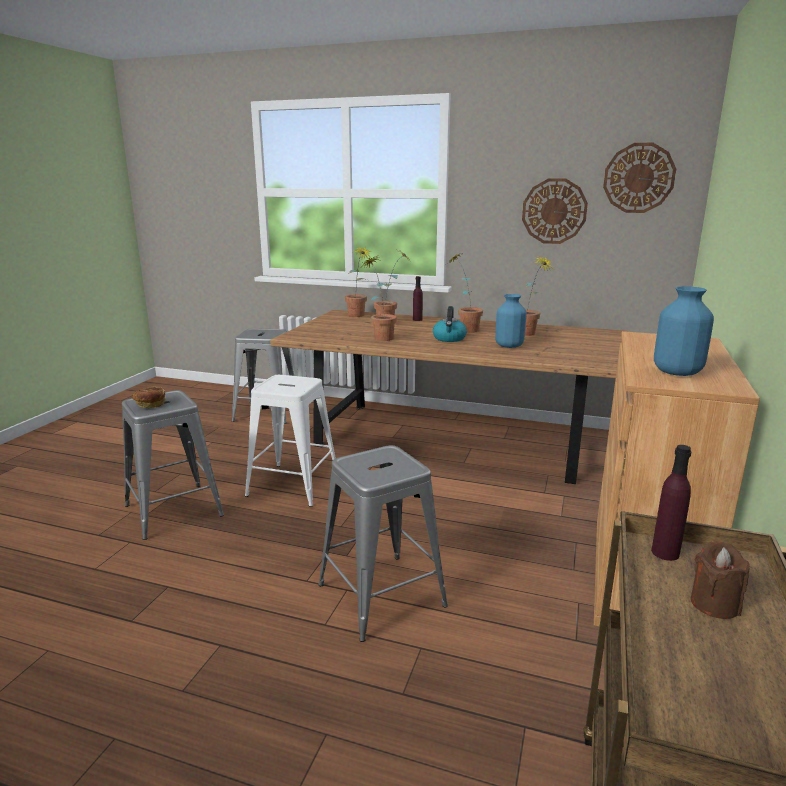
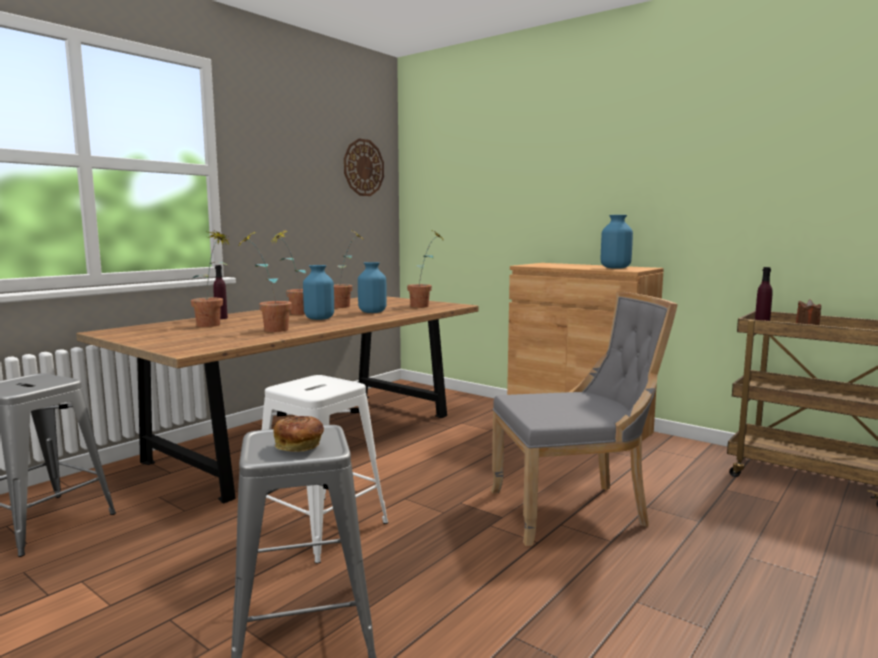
camera: 70 degrees left, 10 degrees down
(358, 316) = (148, 328): potted plant -> potted plant (425, 306)
(381, 595) = (574, 510): grey stool -> grey chair
(449, 339) = (319, 318): kettle -> blue vase
(554, 211) = (312, 193): wall clock -> none

